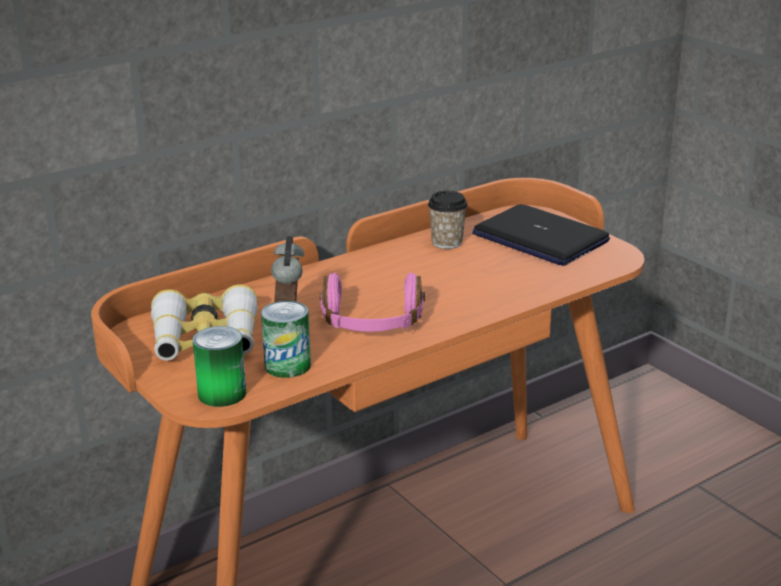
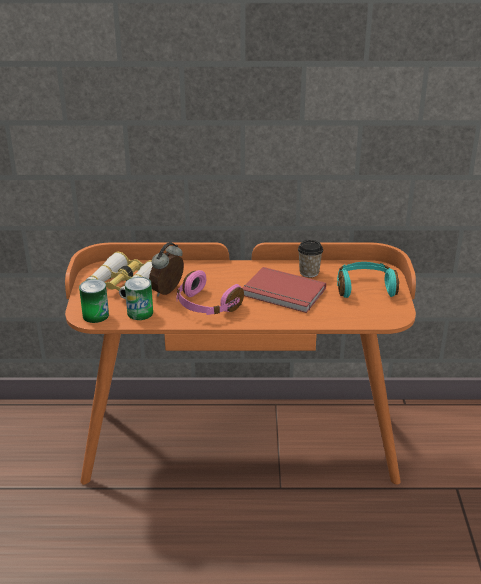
camera: 35 degrees right, 5 degrees up
(450, 276) = (283, 293): none -> red book
(539, 238) = (365, 288): laptop -> turquoise headphones

